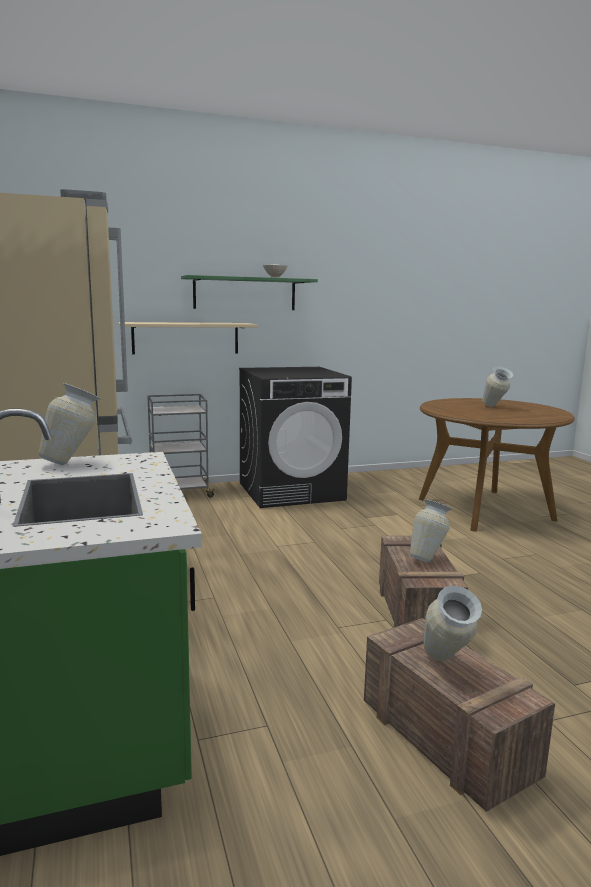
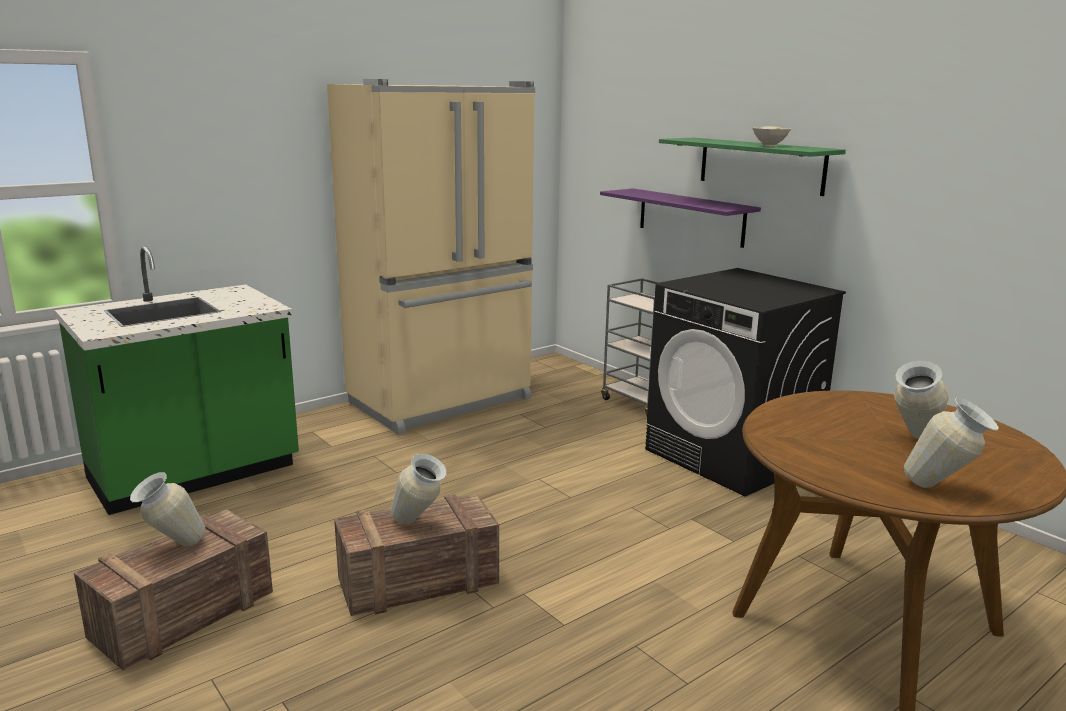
camera: 70 degrees right, 5 degrees up
(74, 462) = (246, 297): vase -> vase (943, 489)
(186, 338) = (690, 217): beige shelf -> purple shelf

